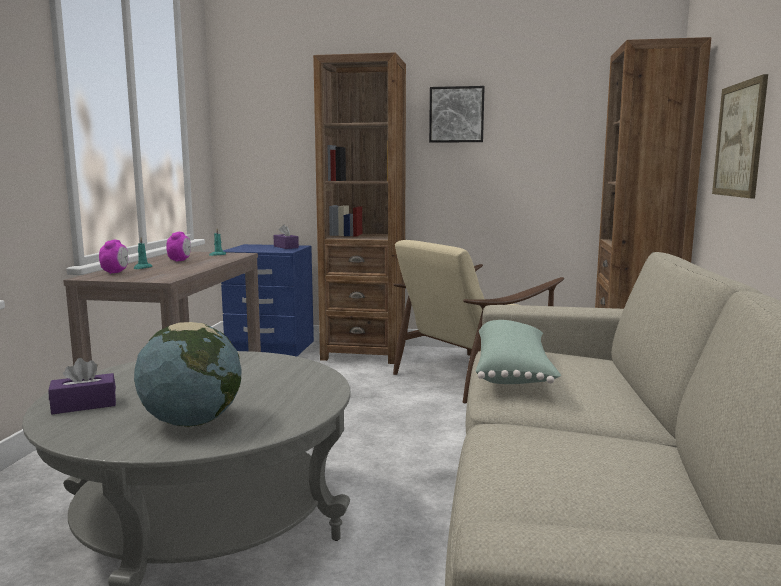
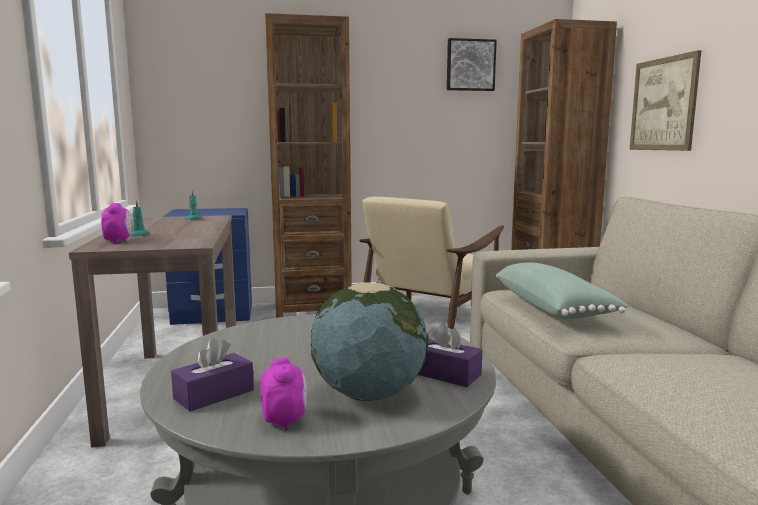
camera: 20 degrees left, 0 degrees up
(180, 261) = (165, 226): alarm clock -> alarm clock (285, 421)
(286, 247) = (225, 210): purple tissue box -> purple tissue box (445, 374)
(456, 115) = (388, 80): picture -> picture (470, 65)

